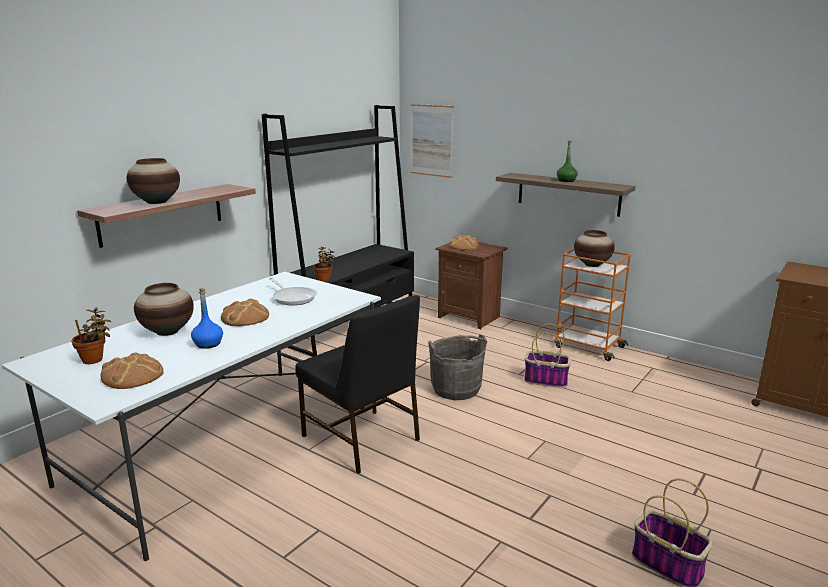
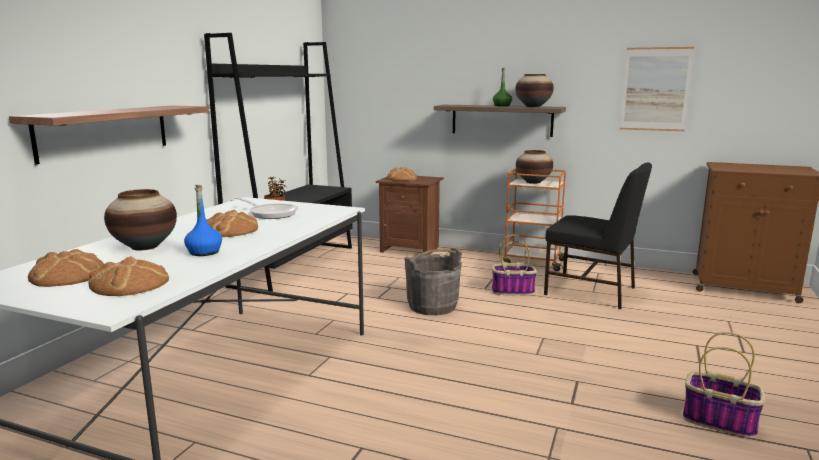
camera: 15 degrees left, 5 degrees down
(95, 360) = (68, 275): potted plant -> bread
(156, 202) = (105, 111): vase -> vase (533, 106)
(361, 439) = (361, 359): black chair -> black chair (591, 291)
(431, 140) = (359, 79): picture -> picture (655, 89)

